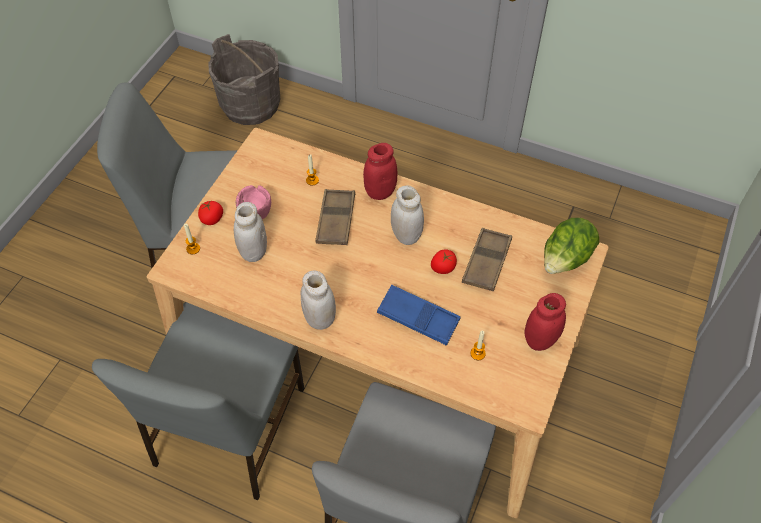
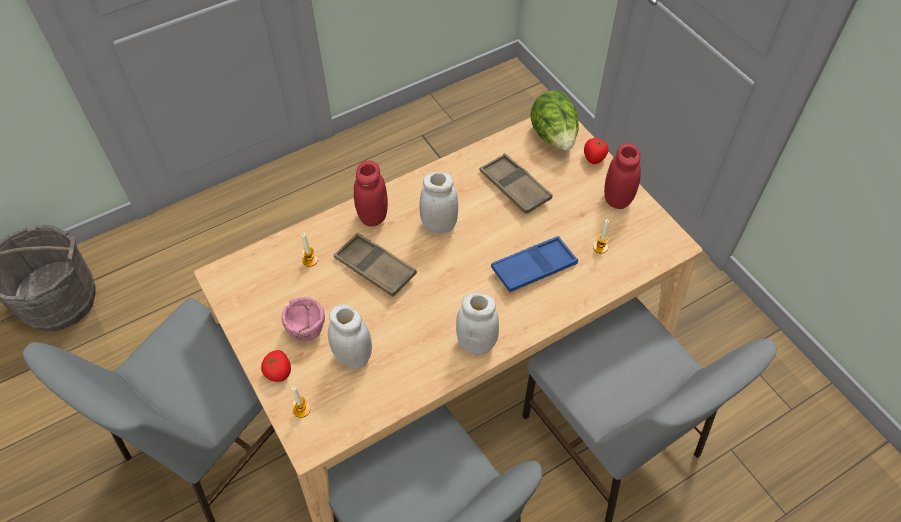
camera: 55 degrees left, 0 degrees up
(443, 268) = (495, 220): tomato -> tomato (594, 158)

